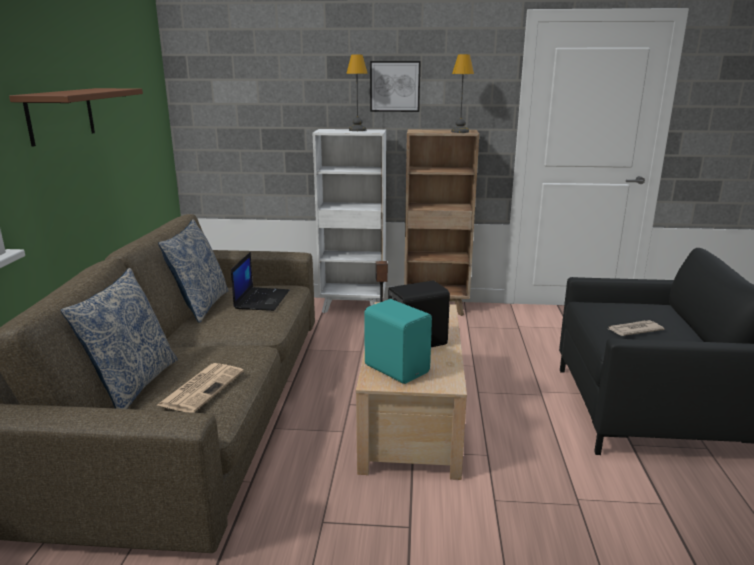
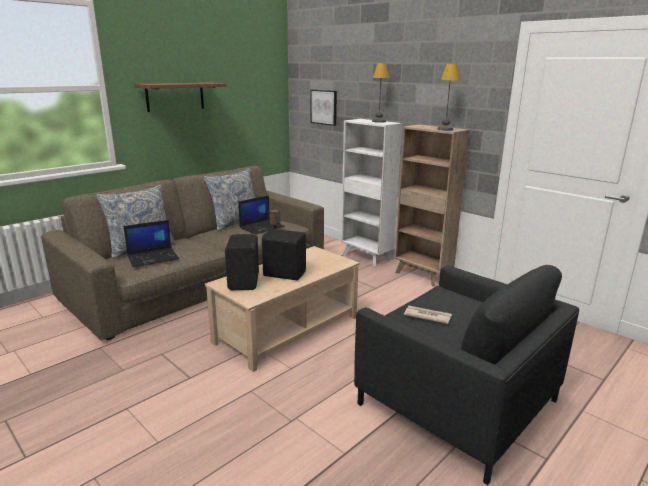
camera: 40 degrees right, 0 degrees up
(202, 387) = (153, 258): newspaper -> laptop
(395, 86) = (414, 89): picture -> picture (324, 107)
(397, 368) = (245, 282): turquoise speaker -> black speaker

